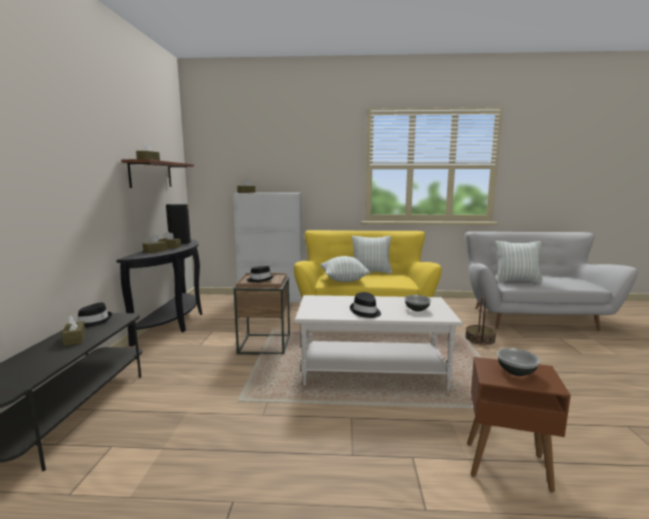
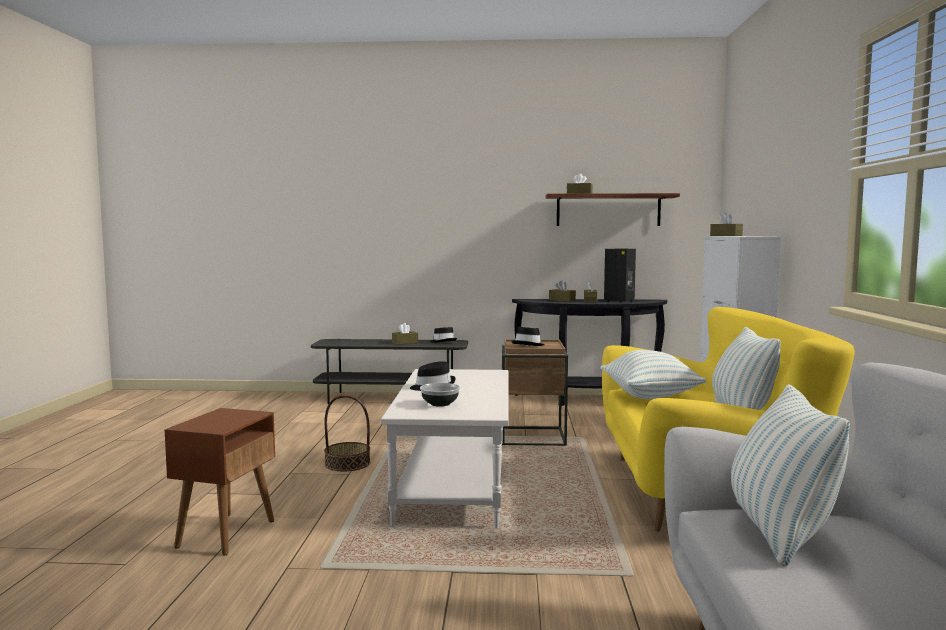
camera: 90 degrees right, 5 degrees down
(480, 339) = (607, 591): basket -> basket (347, 464)
(515, 371) = (226, 419): bowl -> none

